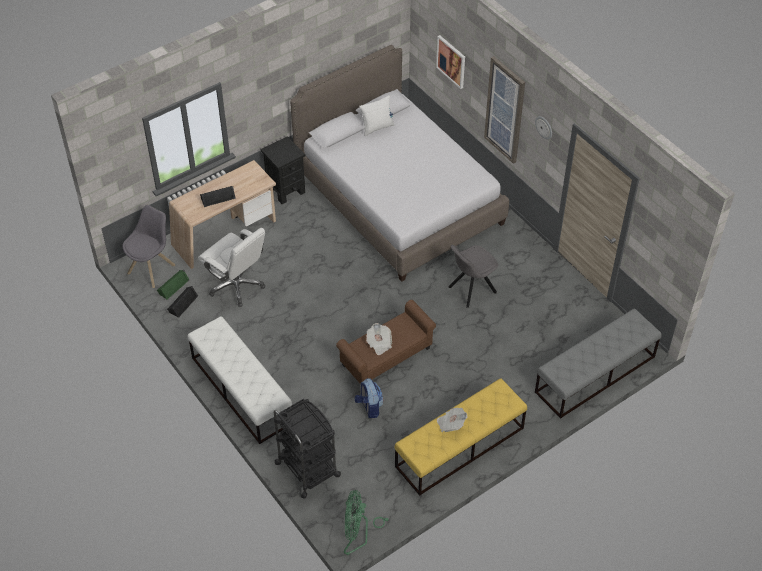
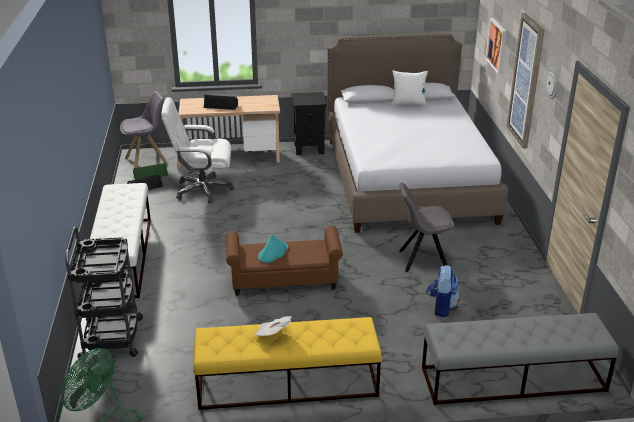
camera: 30 degrees right, 20 degrees down
(237, 285) = (202, 190): white office chair -> white office chair turned 105 degrees clockwise
(369, 407) = (226, 312): backpack -> backpack (441, 307)
(379, 343) = (273, 253): newspaper -> turquoise hat

